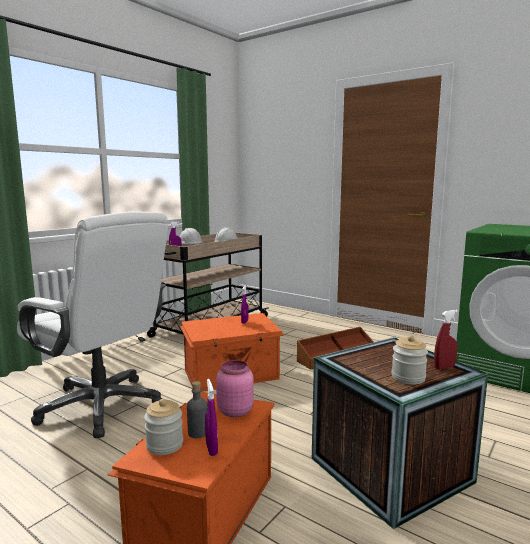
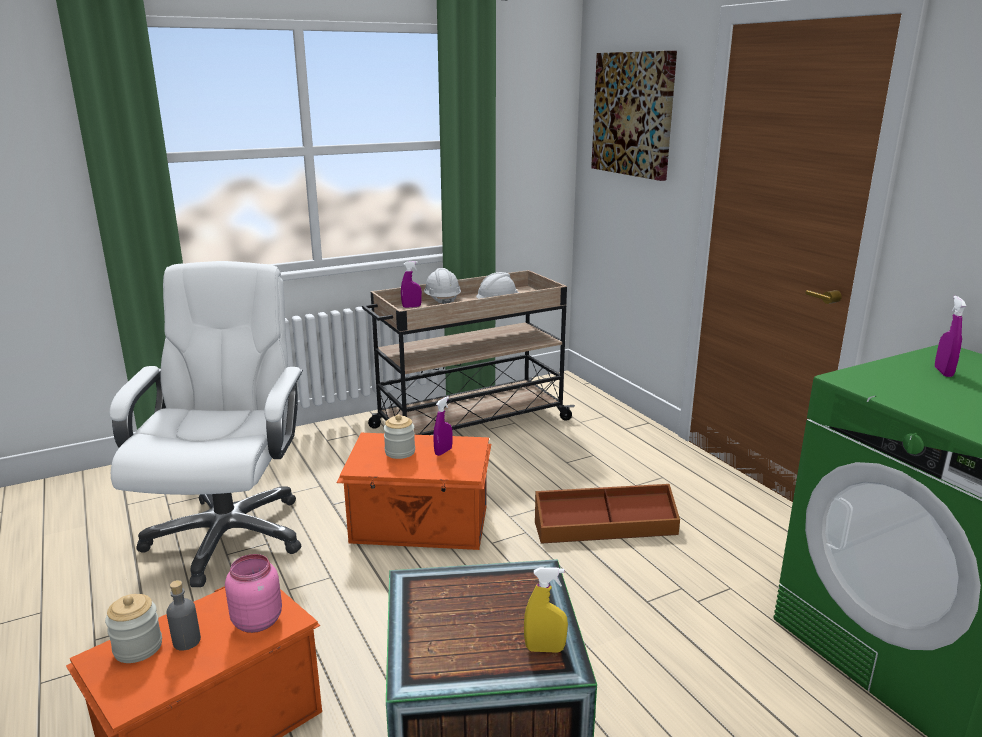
camera: 25 degrees right, 10 degrees up
(102, 406) = (228, 535): white office chair -> white office chair turned 150 degrees counterclockwise
(211, 449) = (173, 672): purple spray bottle -> purple spray bottle (943, 372)
(281, 141) = (633, 114): none -> picture
(408, 378) = (461, 653): jar -> jar (400, 452)
(444, 367) = (545, 649): red spray bottle -> yellow spray bottle

